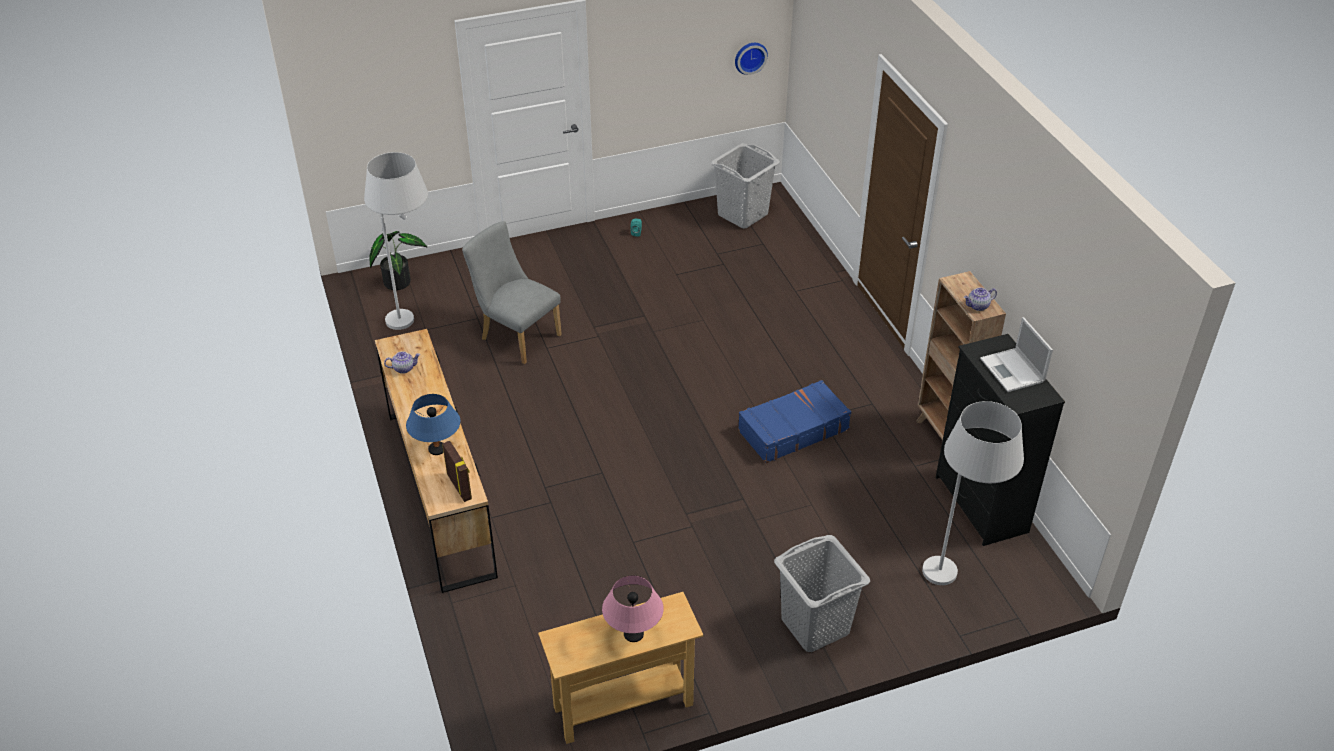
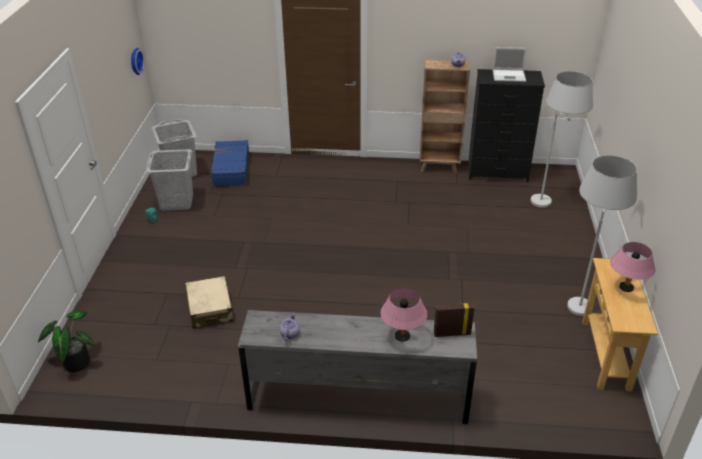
camera: 65 degrees left, 5 degrees down
(416, 320) = (138, 363): white floor lamp -> white floor lamp (581, 298)
(437, 449) = (402, 336): blue table lamp -> pink table lamp
(440, 492) = (358, 398): brown dresser -> grey dresser
(516, 335) = (210, 309): grey chair -> beige suitcase
(792, 430) = (400, 215): blue suitcase -> blue suitcase (231, 169)
(815, 626) = (565, 256): grey laundry basket -> grey laundry basket (177, 202)

